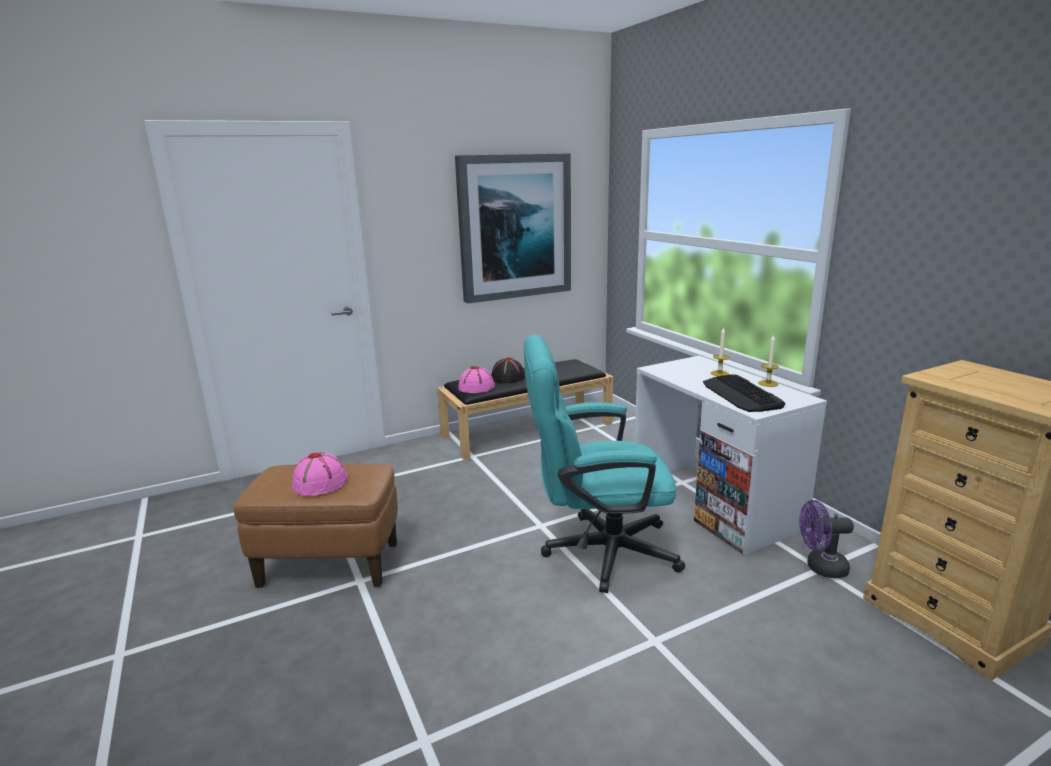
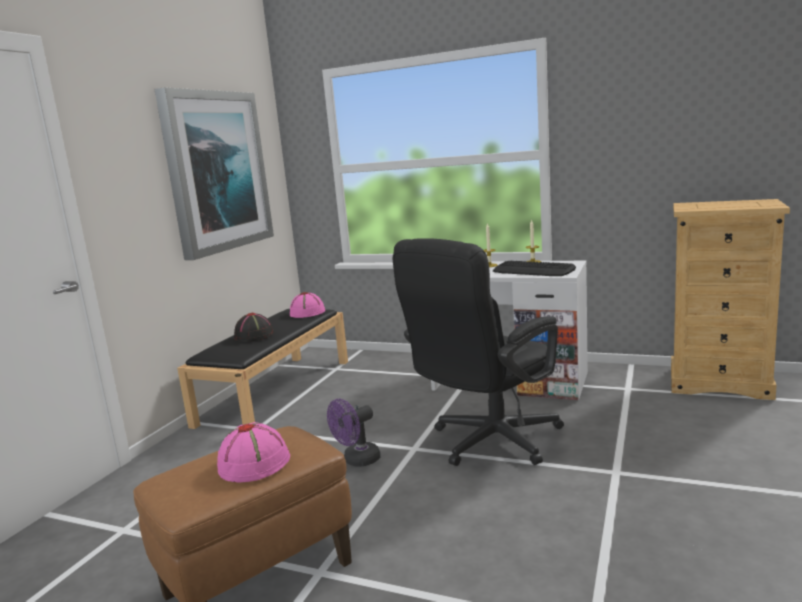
camera: 40 degrees left, 5 degrees down
(476, 387) = (236, 351): pink hat -> pink hat (307, 312)
(597, 551) = (487, 443): turquoise office chair -> black office chair
(820, 567) = (627, 388): purple fan -> purple fan (357, 461)

